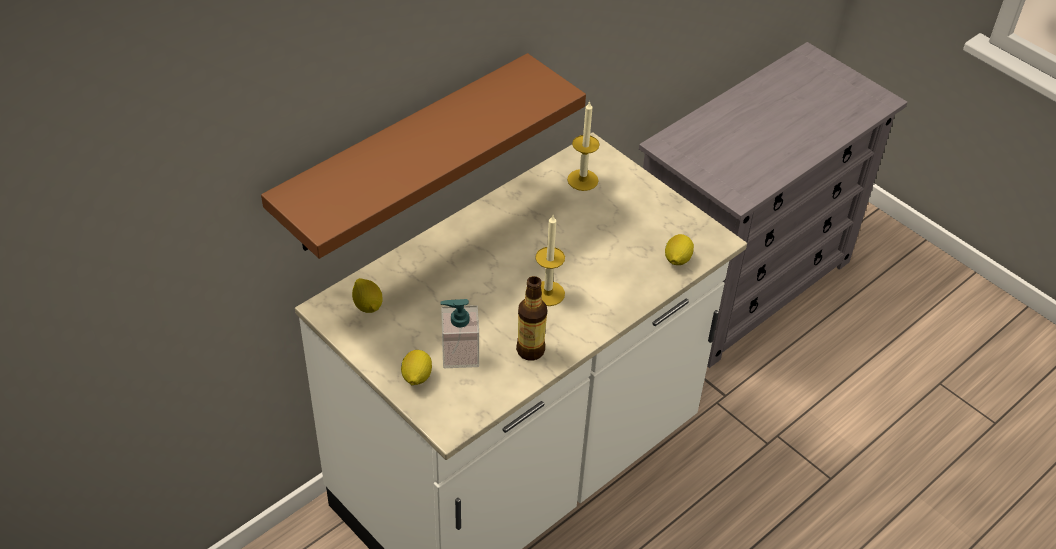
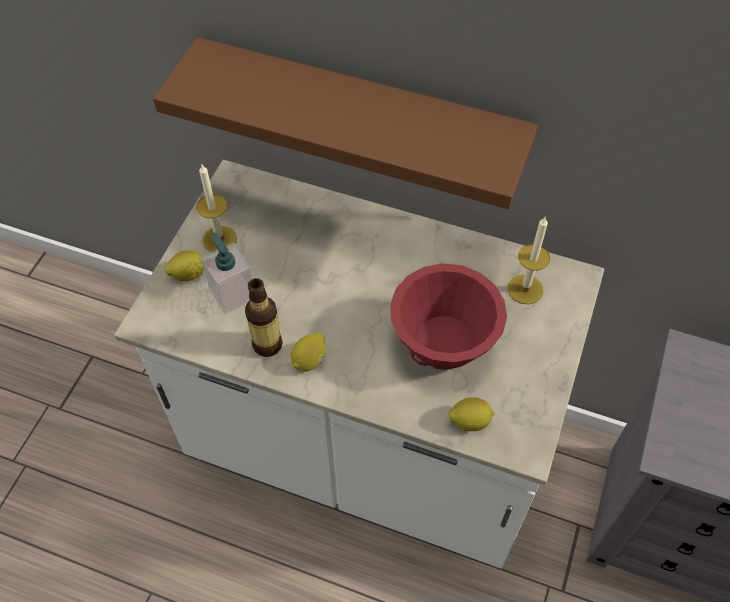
camera: 65 degrees right, 10 degrees up
(368, 305) = (252, 203): lemon -> lemon (310, 360)
(548, 293) = (348, 327): candle -> candle (219, 239)
(603, 246) = (444, 346): none -> red bowl

